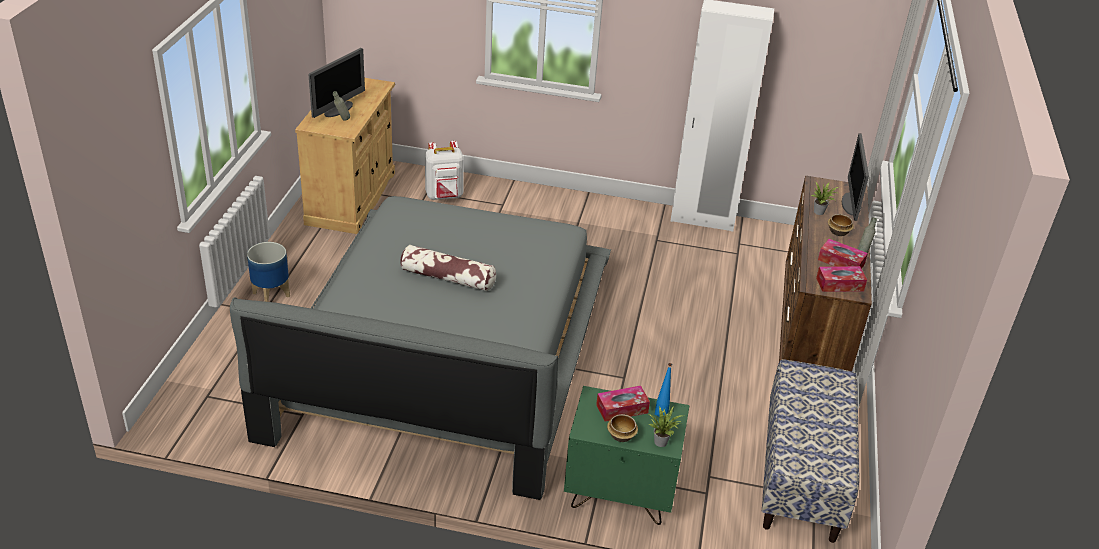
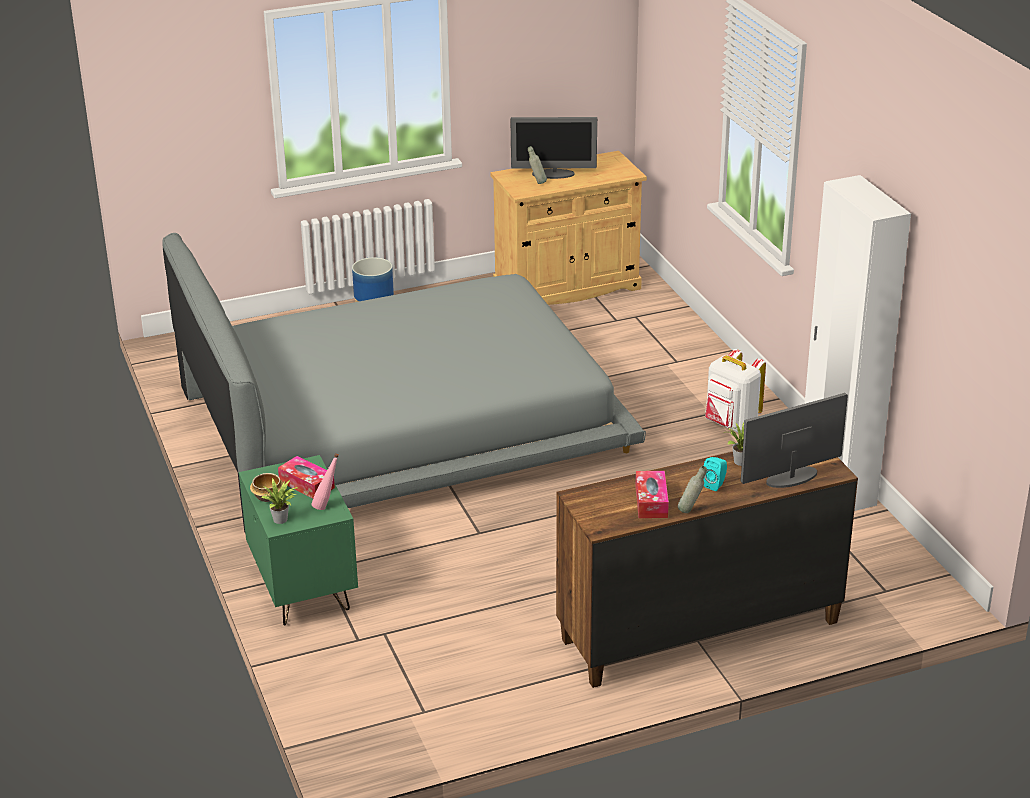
camera: 60 degrees right, 5 degrees down
(444, 196) = (643, 327): white backpack -> white backpack (731, 424)
(447, 278) = (415, 343): pillow -> none
(662, 411) = (327, 506): blue bottle -> pink bottle
(802, 476) = (447, 694): bench -> none
(838, 232) = (715, 484): bowl -> turquoise speaker
(839, 284) = (603, 512): tissue box -> none

